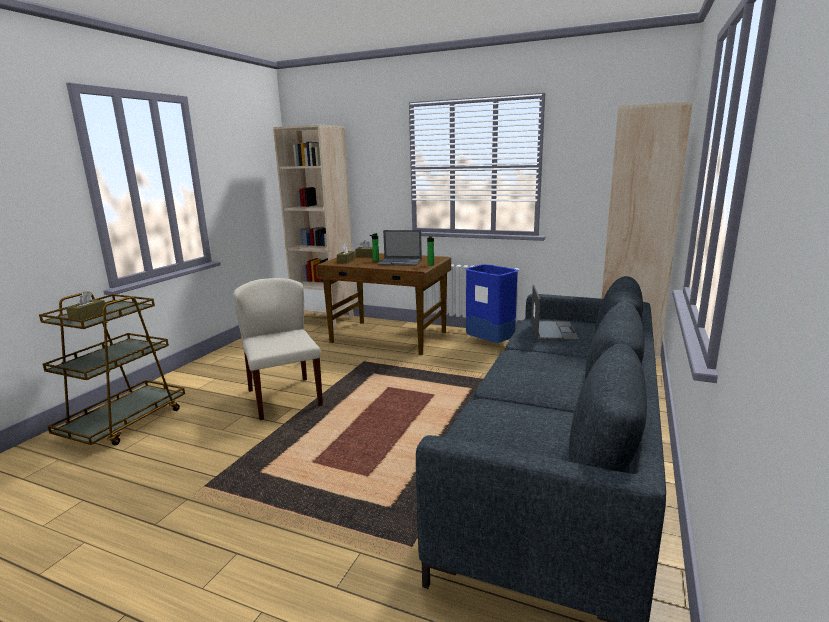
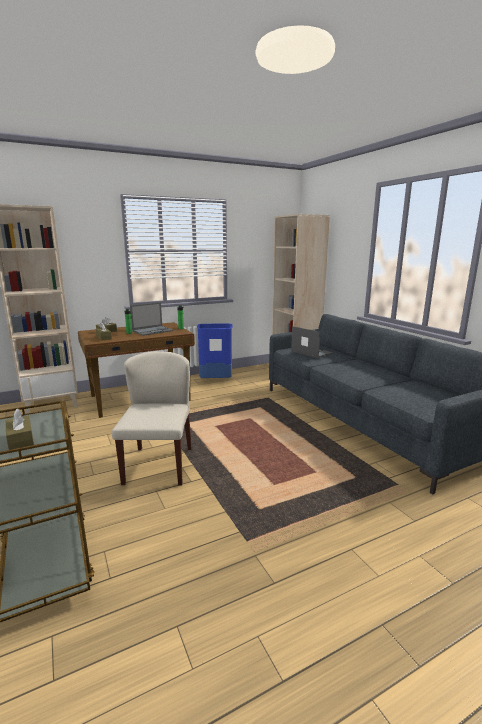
camera: 50 degrees left, 0 degrees up
(284, 397) = (158, 465): beige chair -> beige chair turned 75 degrees clockwise

